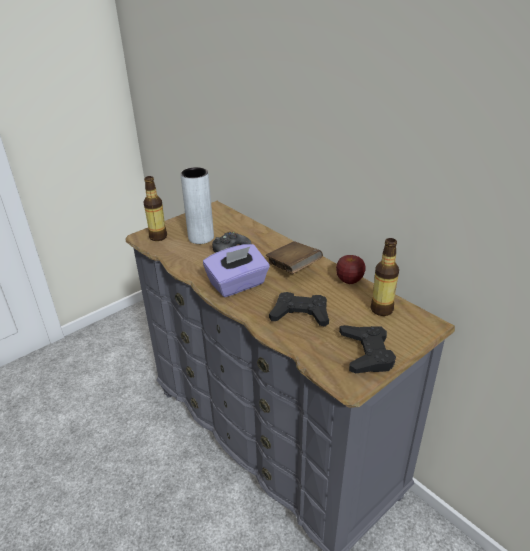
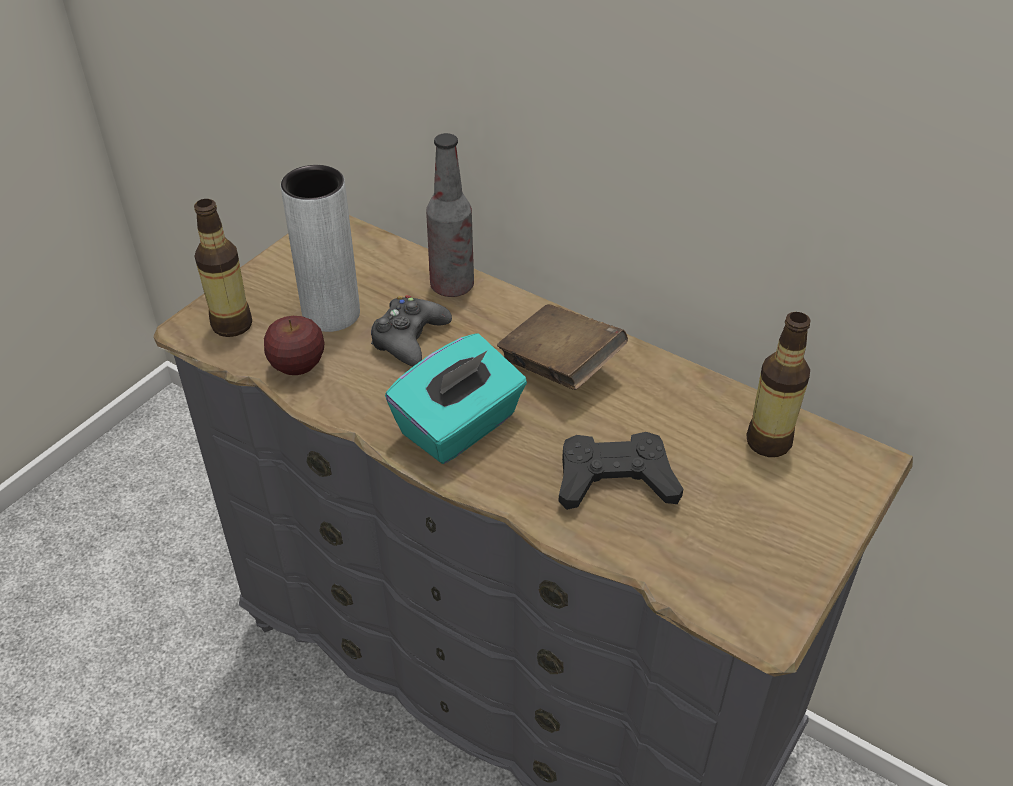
camera: 15 degrees left, 10 degrees up
(238, 285) = (459, 427): purple tissue box -> turquoise tissue box
(257, 233) = (452, 286): none -> bottle
(349, 280) = (684, 381): apple -> apple (298, 366)
(366, 353) = (773, 550): black game controller -> none

